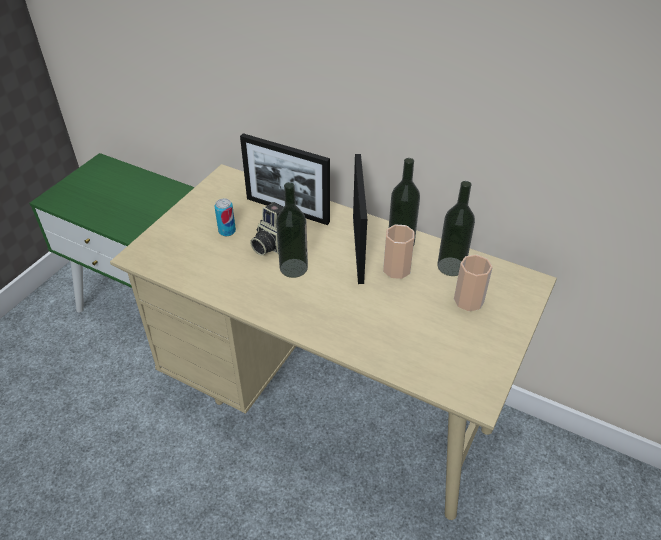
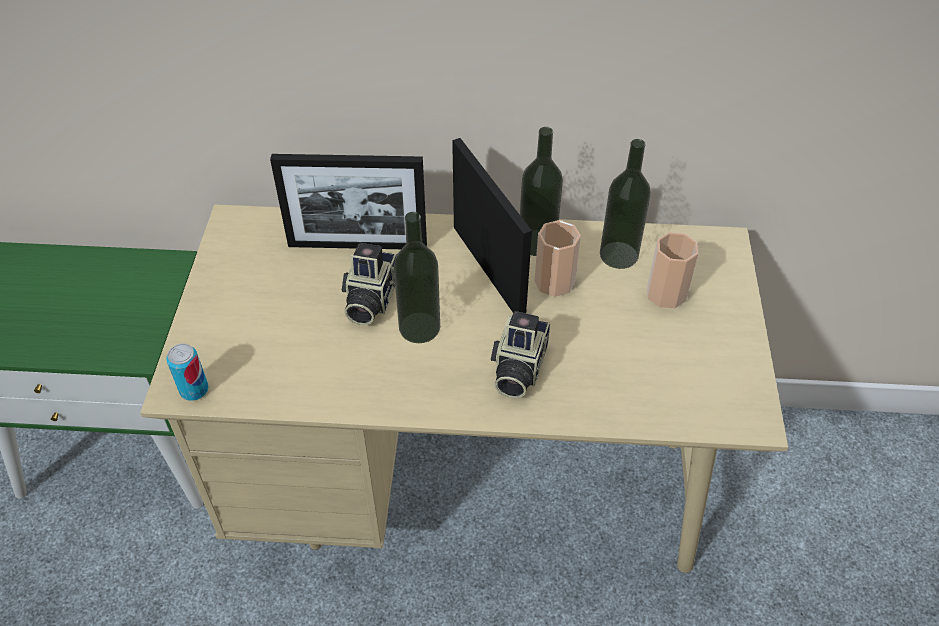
camera: 25 degrees left, 5 degrees up
(227, 231) = (290, 305): can -> can (194, 390)
(338, 312) = (517, 369): none -> camera

